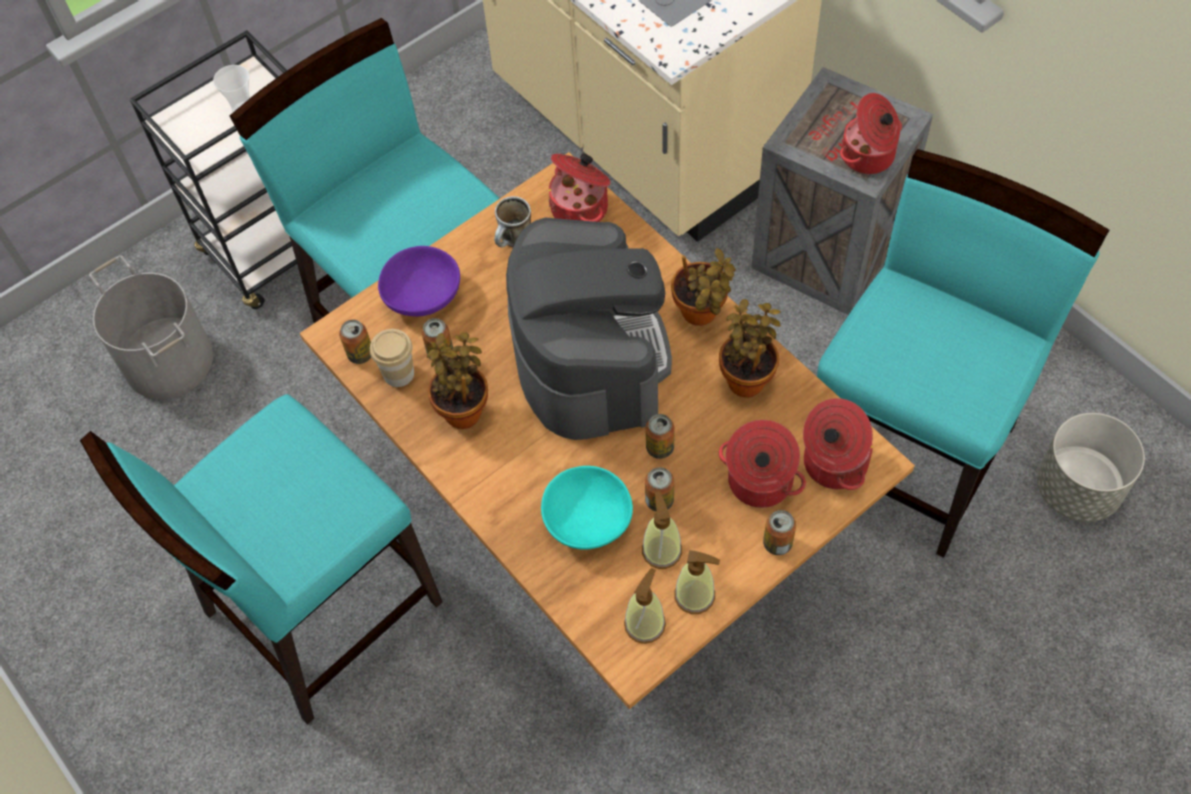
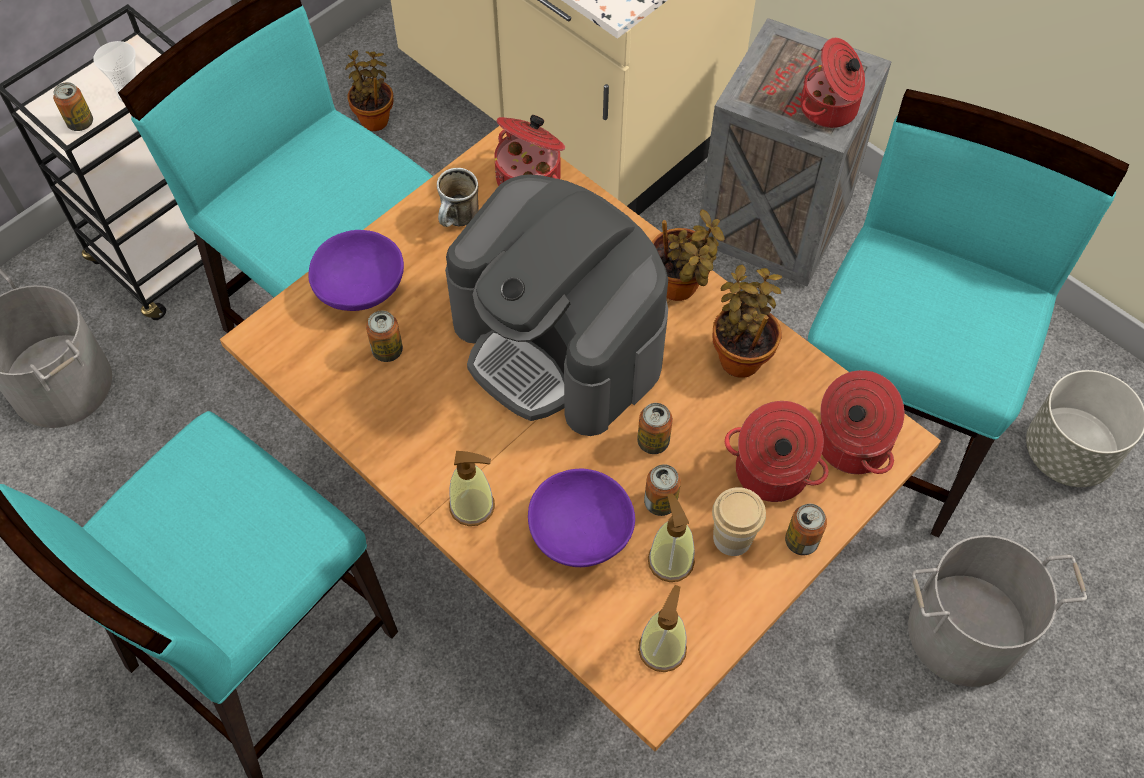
camera: 10 degrees left, 0 degrees up
(360, 354) = (294, 358): can -> can (80, 123)
(398, 373) = (341, 378): cup -> cup (732, 538)
(463, 409) = (421, 414): potted plant -> potted plant (374, 118)
(587, 521) = (580, 532): turquoise bowl -> purple bowl
(589, 357) = (559, 344): coffee machine -> coffee machine turned 150 degrees clockwise
(695, 596) = (716, 610): soap dispenser -> soap dispenser (472, 506)
(955, 643) = (963, 630): none -> grey bucket

